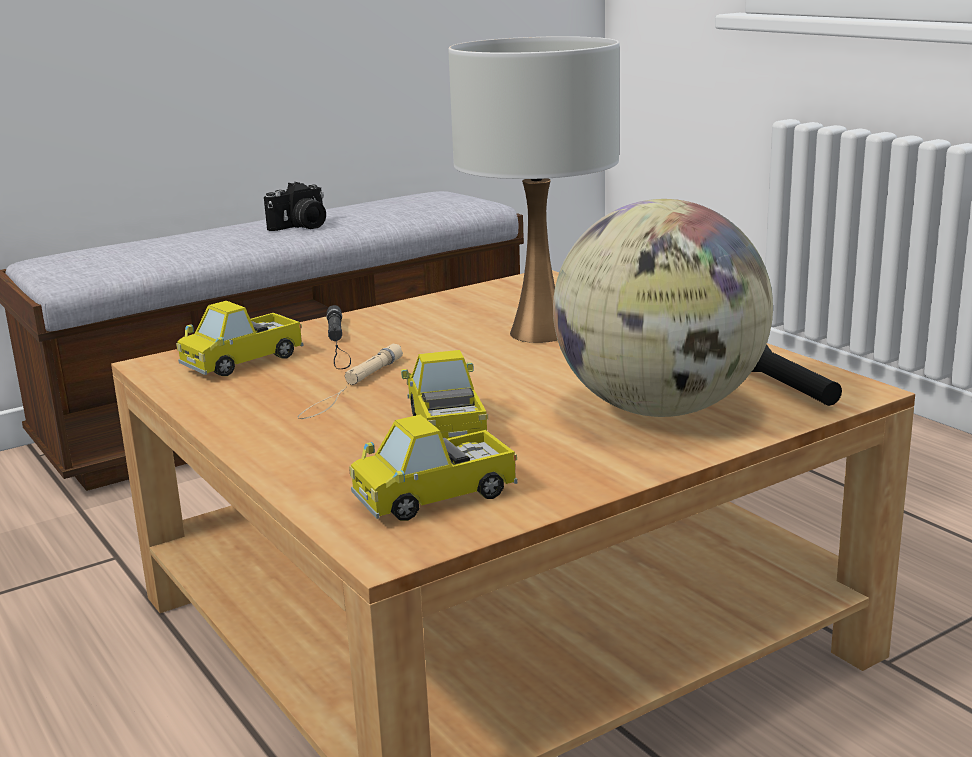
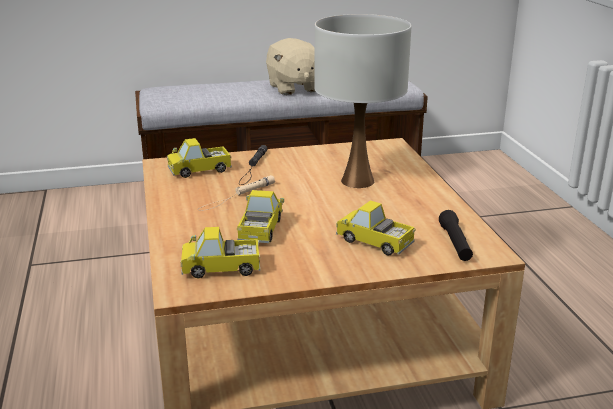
camera: 20 degrees right, 5 degrees up
(301, 227) = (294, 88): camera -> beige plush toy
(659, 409) = (374, 242): globe -> toy truck

